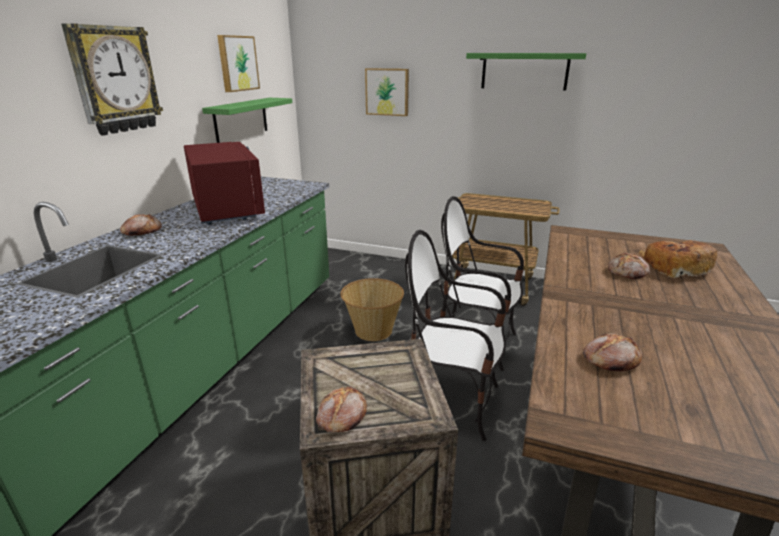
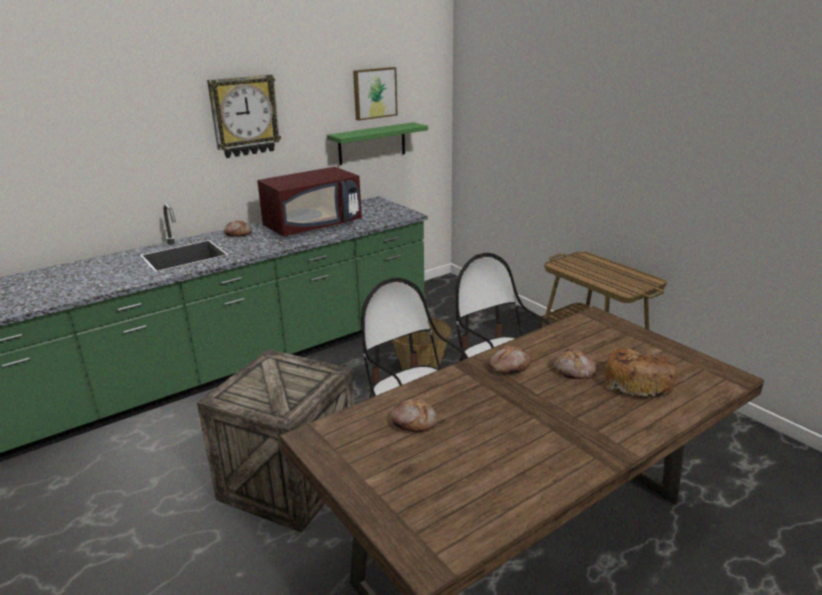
camera: 35 degrees right, 0 degrees up
(226, 209) = (313, 226): red microwave -> red microwave turned 45 degrees clockwise
(341, 416) = (237, 395): bread -> bread (508, 366)
(387, 92) = (525, 126): picture -> none
(524, 71) = (654, 121): green shelf -> none

